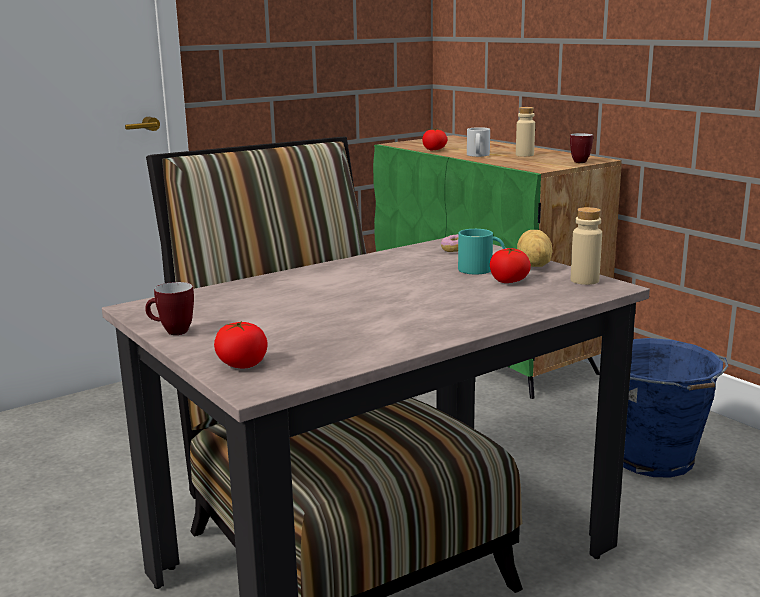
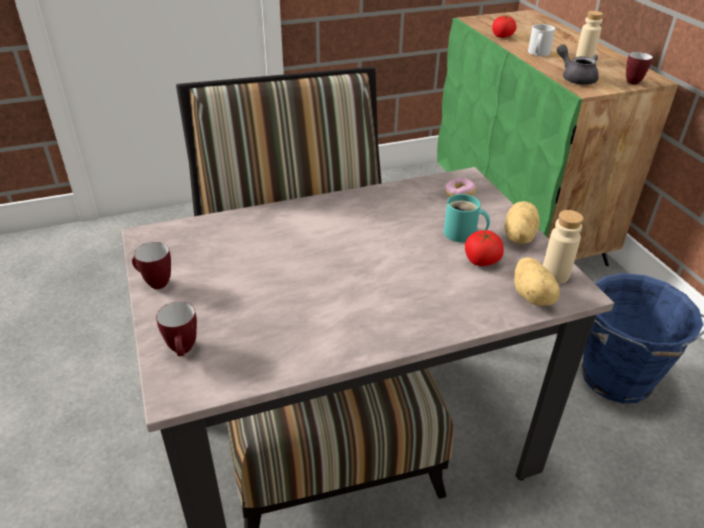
camera: 15 degrees right, 20 degrees up
(242, 364) = (183, 351): tomato -> mug
(525, 164) = (575, 78): none -> grey teapot
(573, 293) = (533, 296): none -> potato

